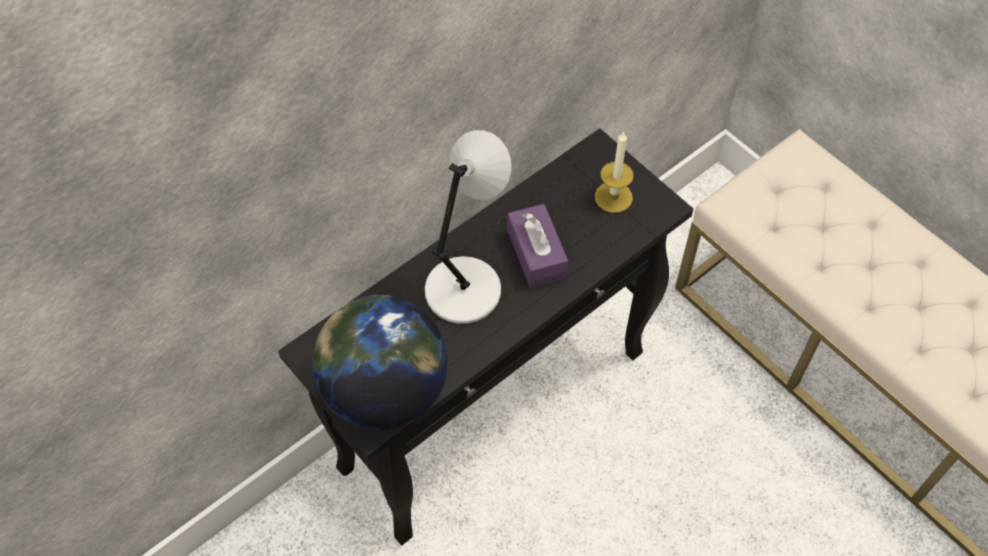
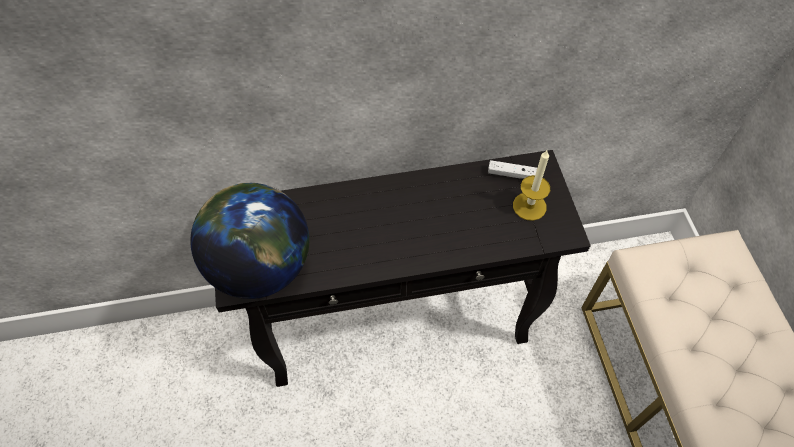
camera: 30 degrees right, 0 degrees up
(465, 287) = (371, 220): grey table lamp -> none
(536, 254) = (440, 221): purple tissue box -> none
(576, 172) = (512, 174): none -> white game controller

